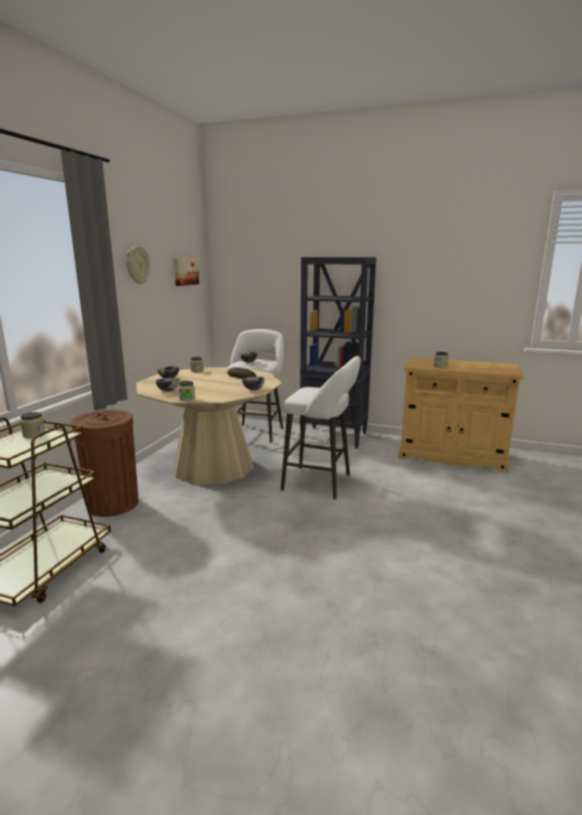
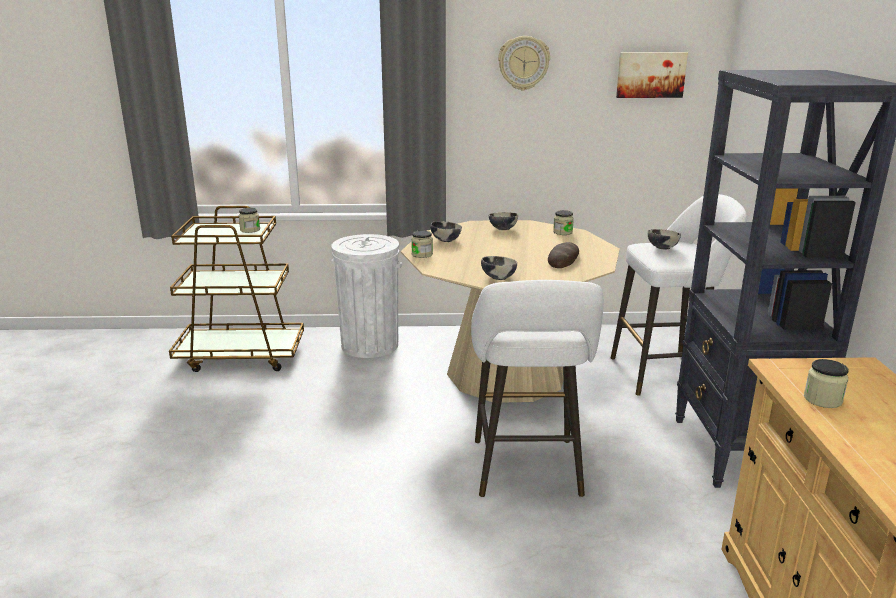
camera: 70 degrees right, 5 degrees up
(113, 504) = (369, 345): brown trash can -> white trash can

